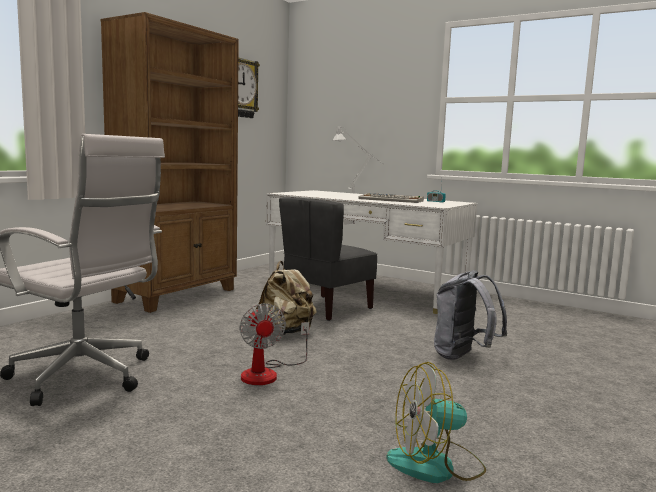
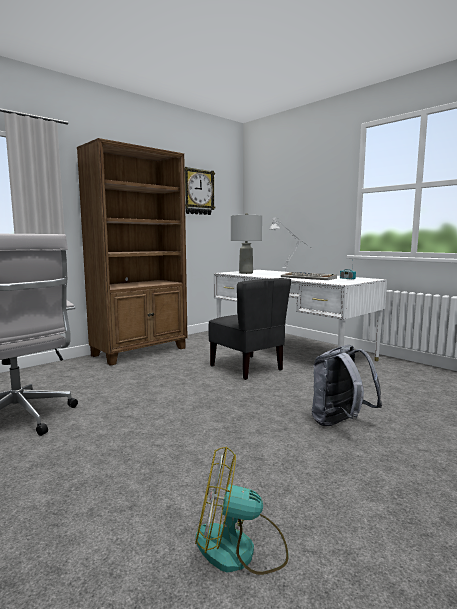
camera: 15 degrees right, 0 degrees up
(268, 373) = (156, 427): fan -> none
(284, 333) = (197, 389): beige backpack -> none
(308, 194) = (246, 273): none -> grey table lamp
(327, 308) = (247, 368): grey chair -> grey chair turned 90 degrees counterclockwise

